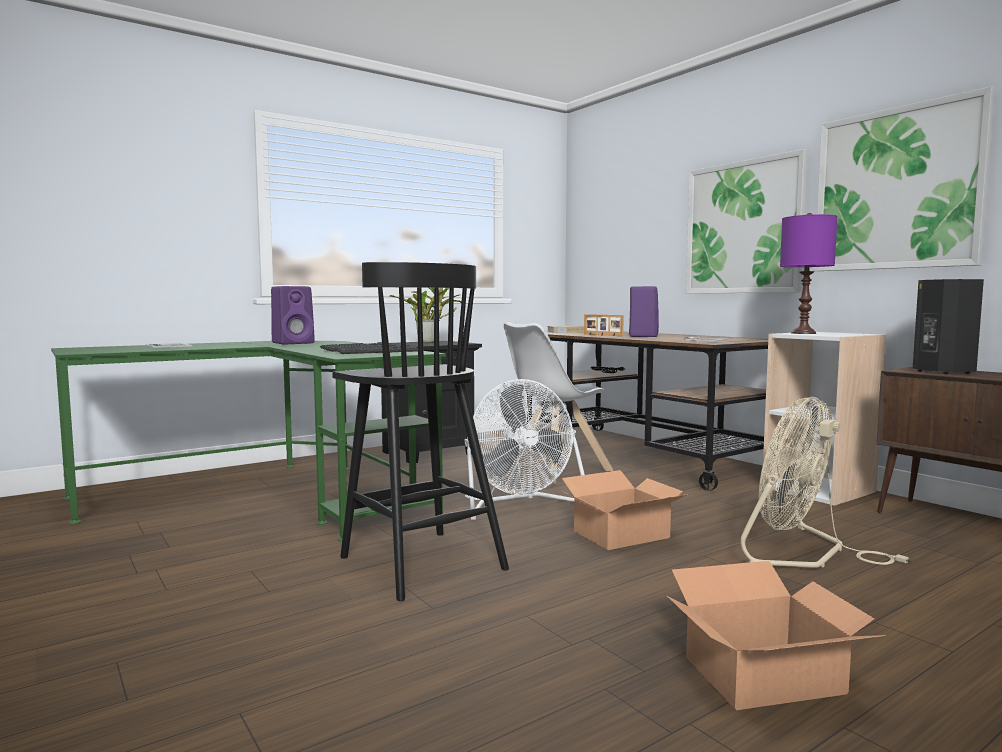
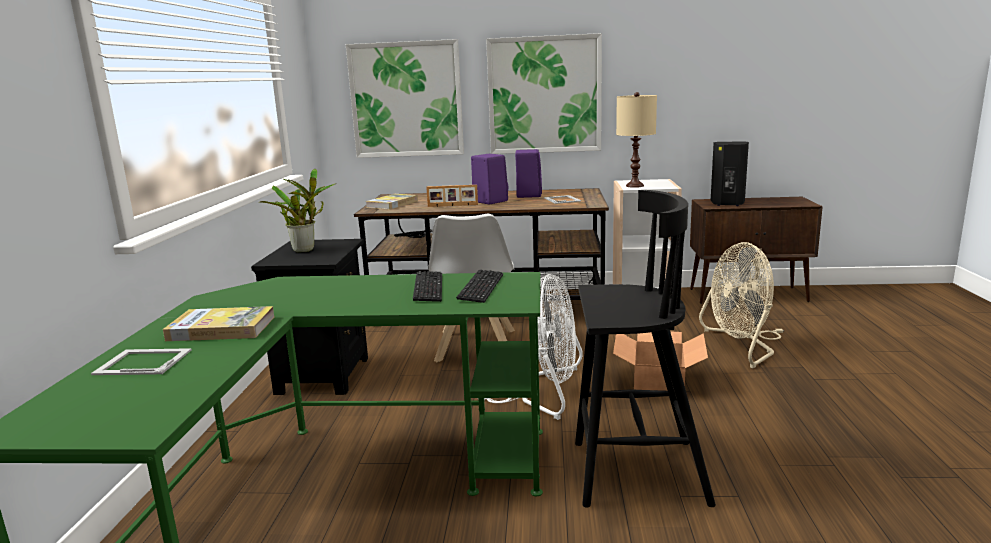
camera: 50 degrees left, 10 degrees up
(231, 345) = (221, 328): none -> book
(294, 343) = (267, 299): purple speaker -> purple speaker (528, 195)
(761, 674) = (901, 427): cardboard box -> none
(803, 333) = (635, 186): purple table lamp -> beige table lamp
(897, 189) = (672, 73): picture -> picture (406, 100)

